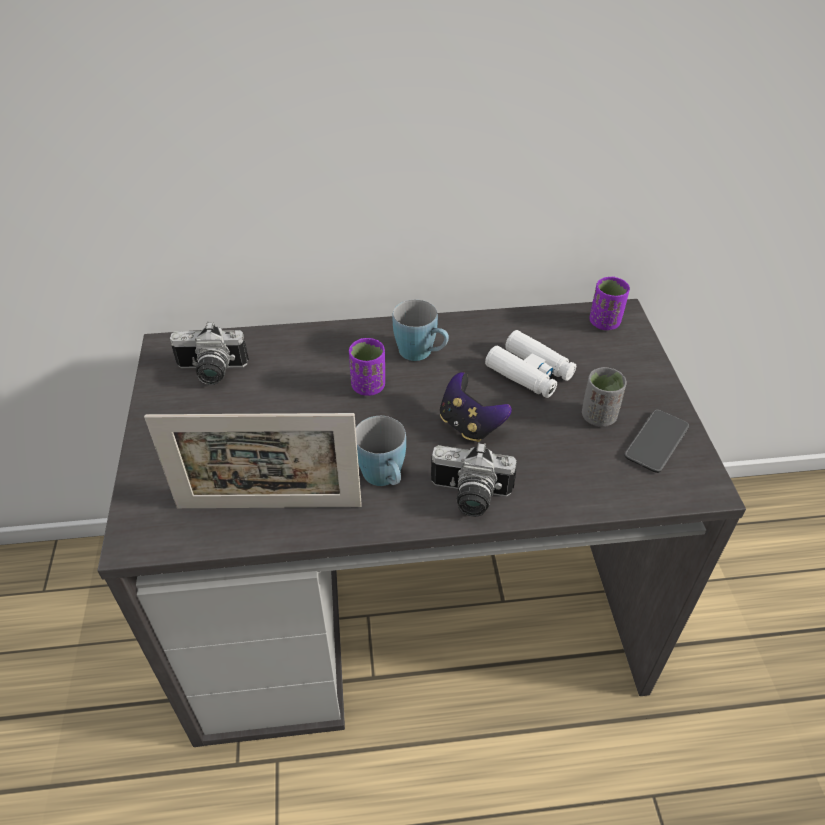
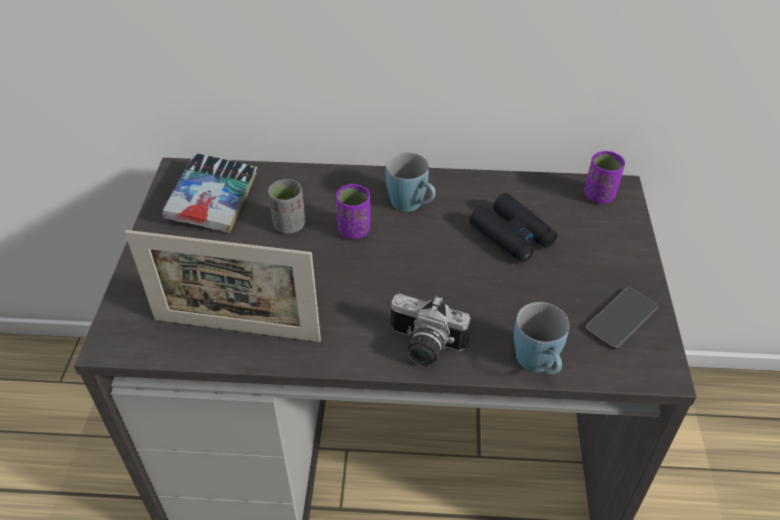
camera: 10 degrees right, 0 degrees up
(211, 372) = (213, 199): camera -> book
(385, 478) = (349, 318): blue mug -> blue mug (539, 365)
(469, 425) = (441, 279): game controller -> none
(530, 372) = (512, 236): white binoculars -> black binoculars
(598, 416) = (569, 286): grey cup -> grey cup (289, 225)

